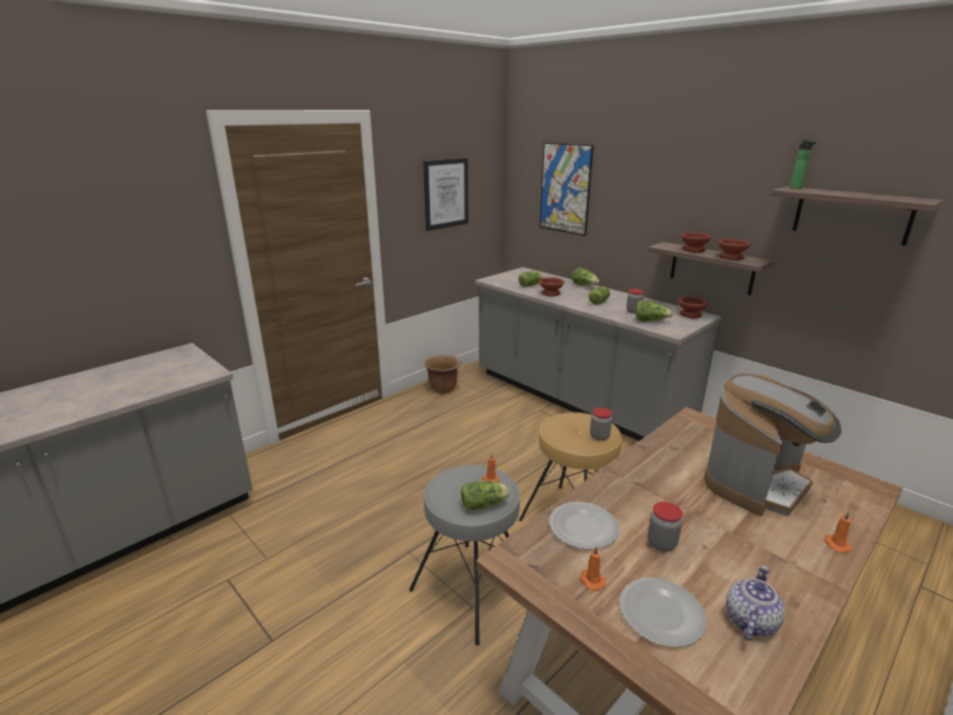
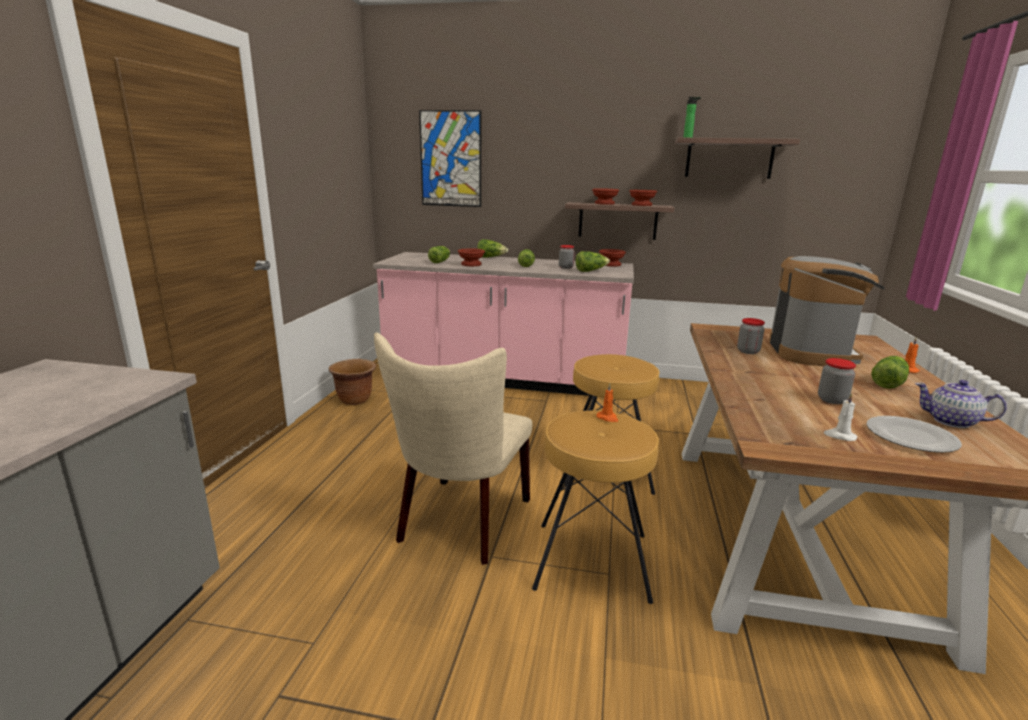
camera: 35 degrees left, 5 degrees down
(414, 519) = (460, 524): none -> beige chair
(446, 193) = (325, 161): picture -> none
(472, 589) = (591, 559): grey stool -> brown stool
(485, 504) = (632, 436): lettuce -> lettuce (888, 383)
(577, 401) = (505, 379): grey counter -> pink counter
(584, 528) = (772, 407): plate -> none
(591, 580) = (839, 436): orange candle -> white candle
(599, 436) = (638, 365): jar -> jar (748, 351)
(749, 621) = (952, 422): teapot -> teapot turned 60 degrees counterclockwise

